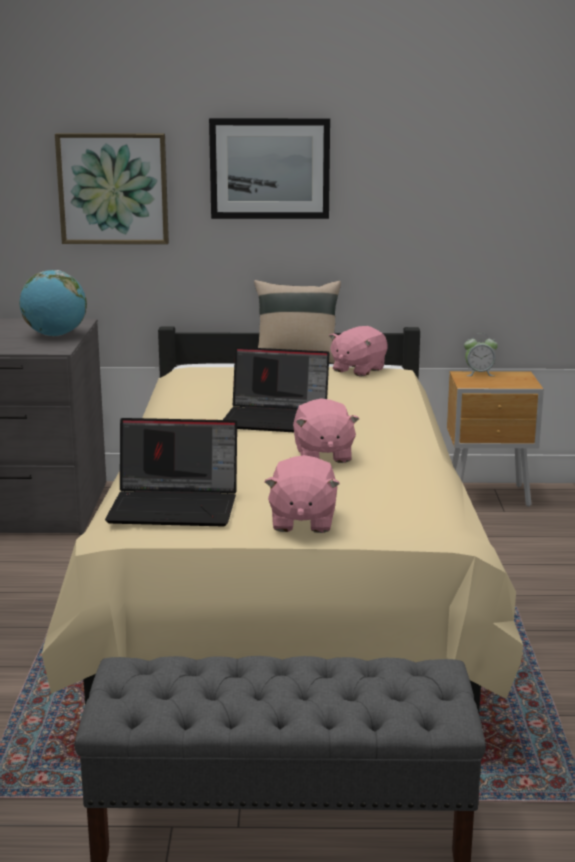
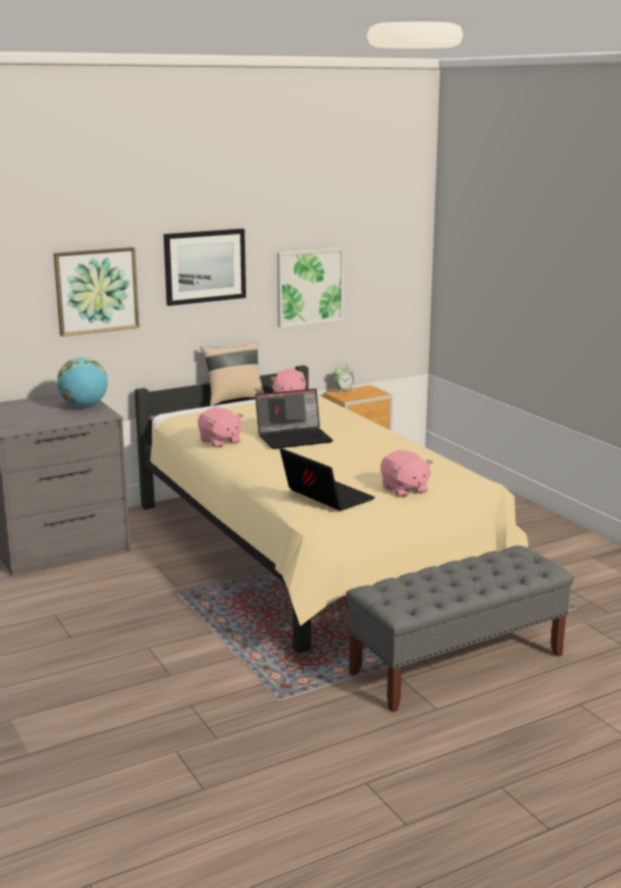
camera: 30 degrees left, 0 degrees up
(176, 506) = (325, 496): laptop -> laptop turned 105 degrees counterclockwise
(322, 455) = (357, 453): pink plush toy -> pink plush toy (220, 441)
(436, 212) = (309, 286): none -> picture

